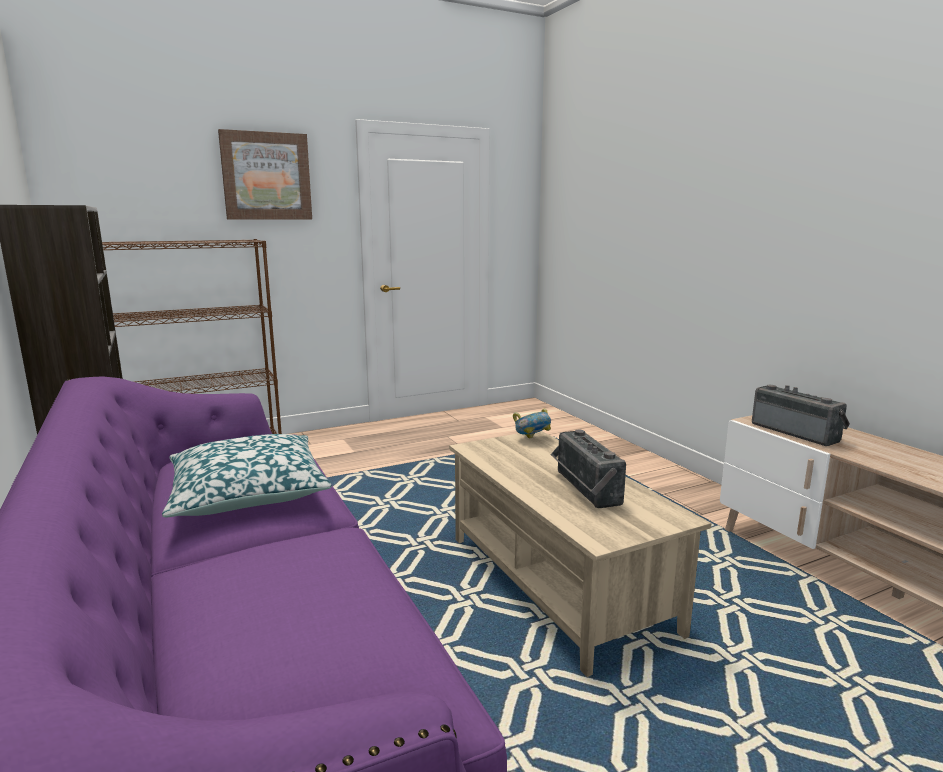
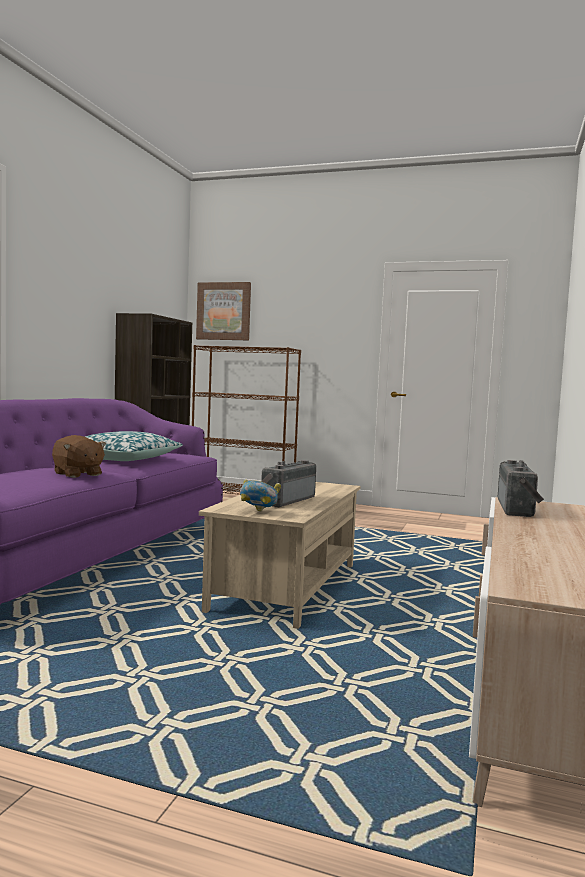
camera: 45 degrees right, 10 degrees down
(266, 176) = (315, 307): picture -> picture (224, 311)
(334, 569) = (77, 474): none -> brown plush toy
(532, 439) = (337, 486): bowl -> bowl (258, 512)

